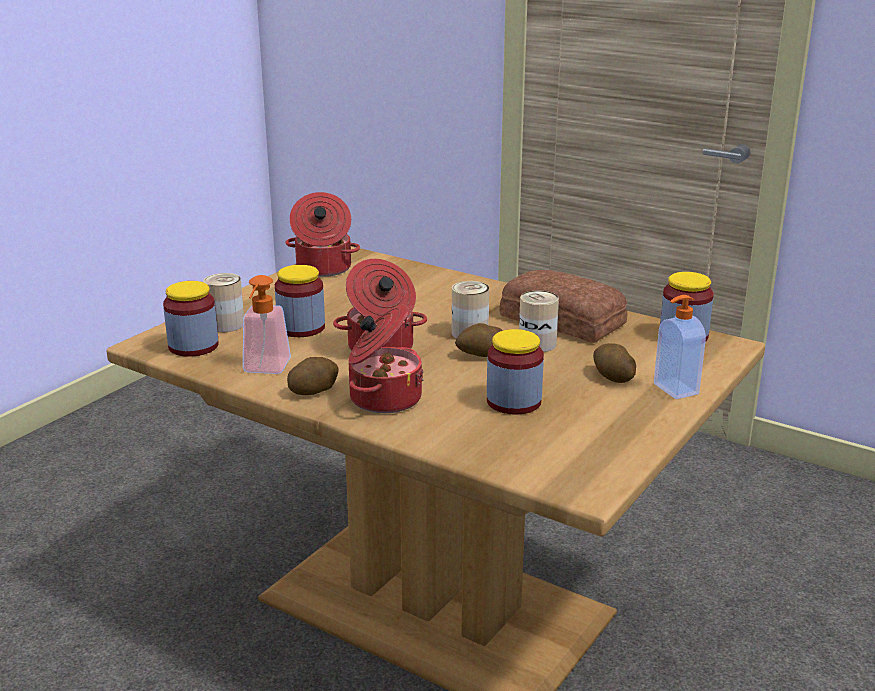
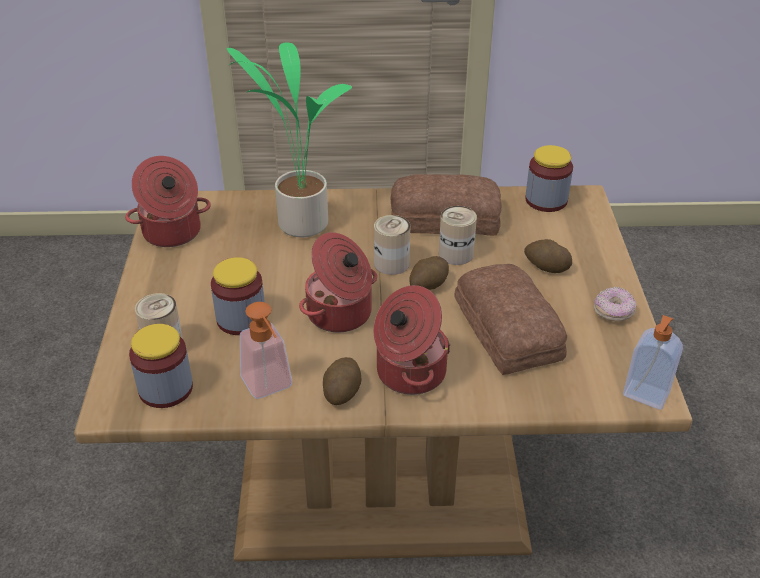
camera: 35 degrees left, 15 degrees up
(429, 289) = (300, 223): none -> potted plant
(513, 402) = (509, 328): jar -> bread
(635, 425) = (613, 312): none -> donut
(674, 389) = (599, 262): soap dispenser -> soap dispenser (645, 395)

